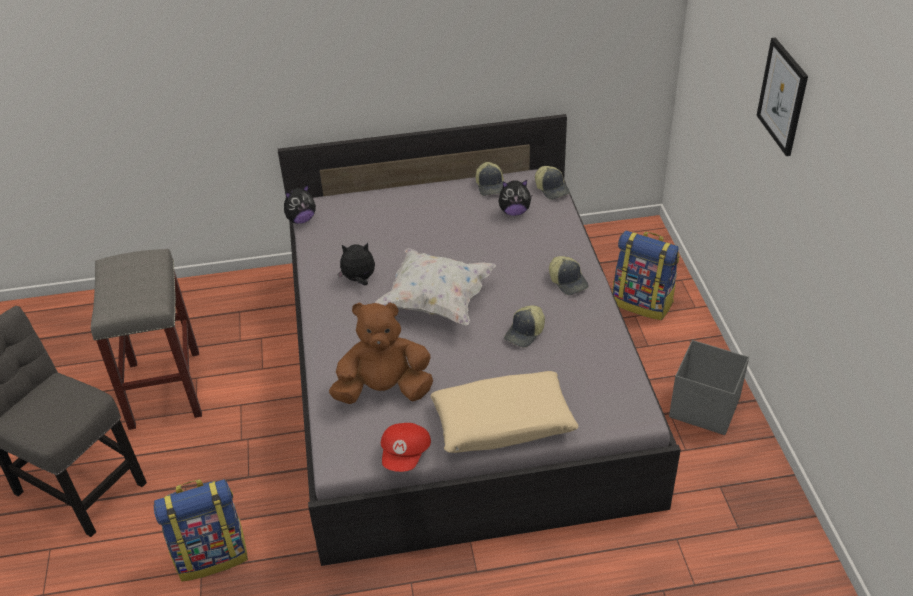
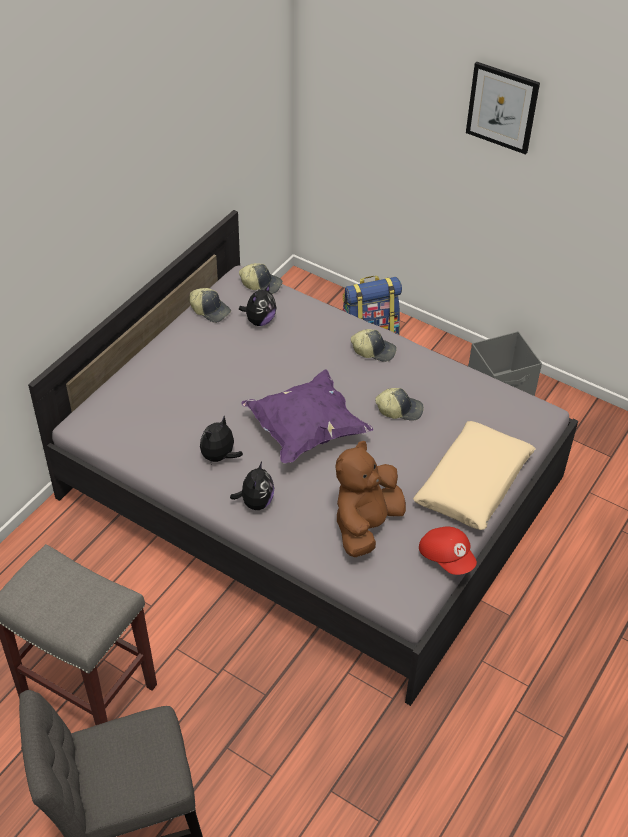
camera: 50 degrees left, 5 degrees up
(212, 554) = (323, 773): backpack -> none
(301, 219) = (90, 442): plush toy -> plush toy (255, 502)
(436, 301) = (306, 431): white pillow -> purple pillow
(525, 333) = (399, 409): cap -> cap turned 75 degrees counterclockwise

